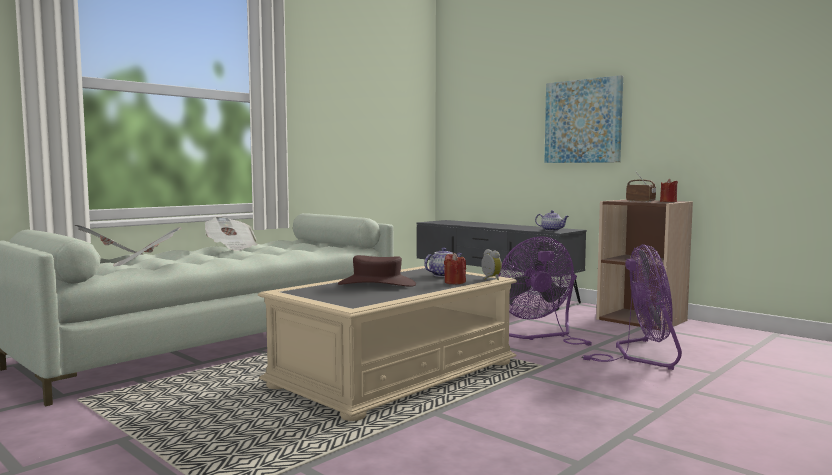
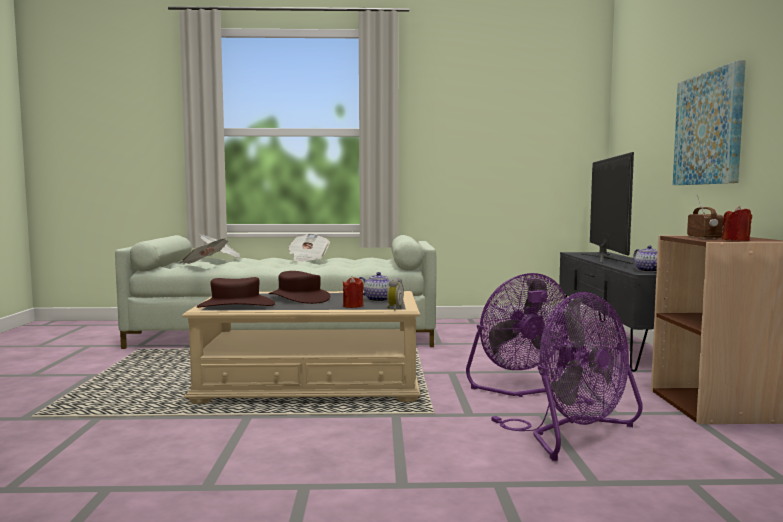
camera: 45 degrees right, 0 degrees up
(361, 299) = (236, 305): none -> brown hat
(476, 224) = (605, 258): none -> television
(542, 334) = (533, 389): purple fan -> purple fan turned 45 degrees counterclockwise

